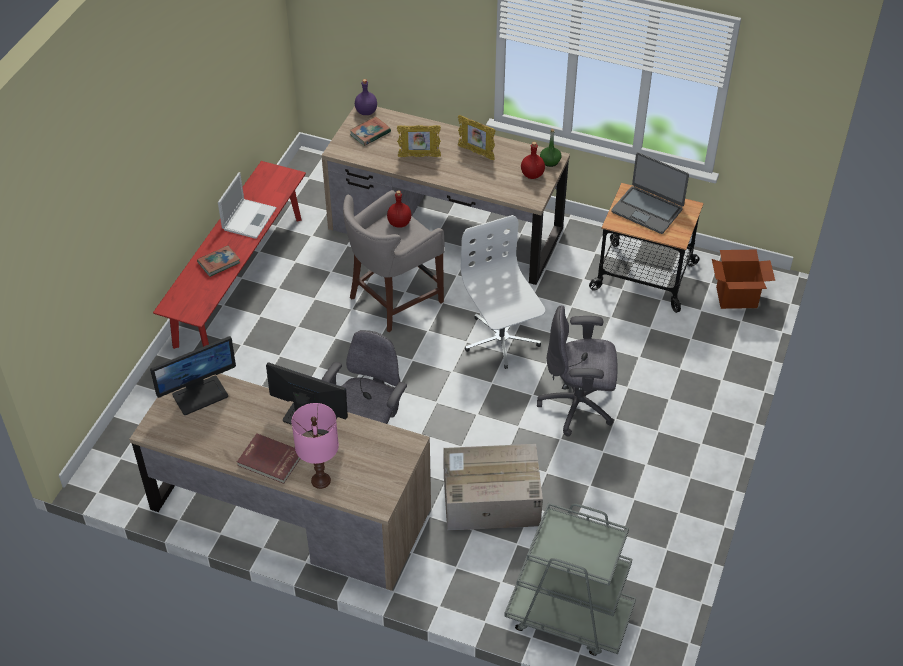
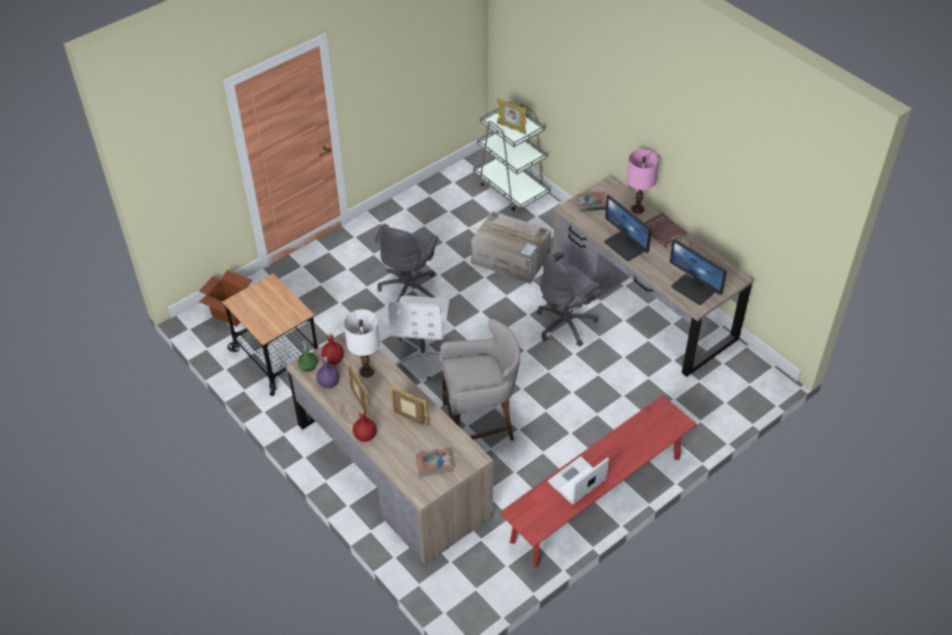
camera: 150 degrees left, 0 degrees up
(200, 394) = (693, 289): monitor -> monitor turned 135 degrees counterclockwise
(219, 263) = (623, 447): book -> book (591, 204)
(366, 112) = (421, 491): purple bottle -> purple bottle (329, 383)
(399, 223) = (465, 379): red bottle -> red bottle (365, 436)
(492, 177) = (366, 371): none -> white table lamp
(573, 538) = (511, 128): none -> picture frame
(578, 406) = (409, 288): grey office chair -> grey office chair turned 75 degrees clockwise
(647, 210) = (267, 313): laptop -> none

